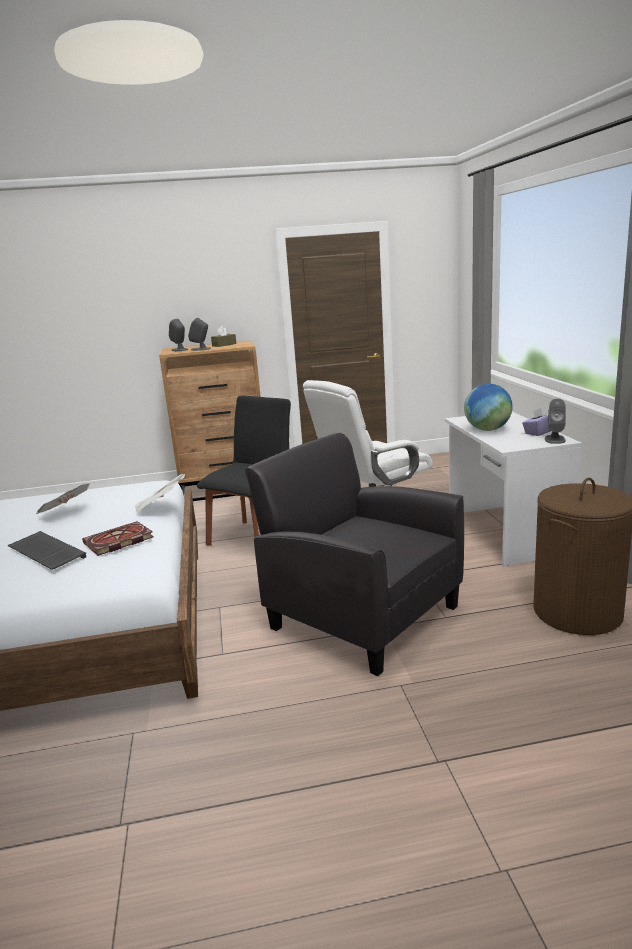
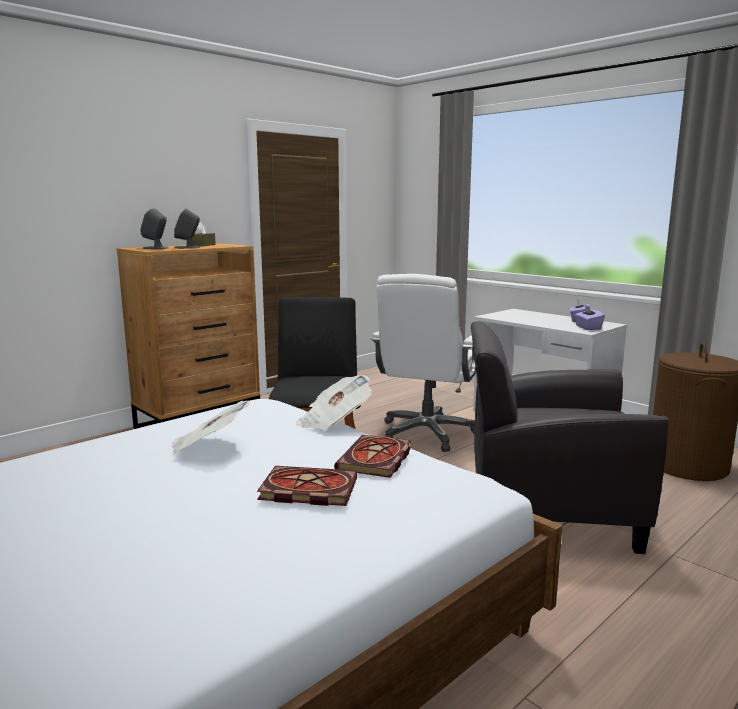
camera: 35 degrees left, 5 degrees down
(45, 552) = (306, 490): keyboard -> book
(487, 430) = (535, 321): globe -> none
(521, 443) = (587, 328): none -> purple tissue box
(555, 439) = (604, 324): grey speaker -> none

